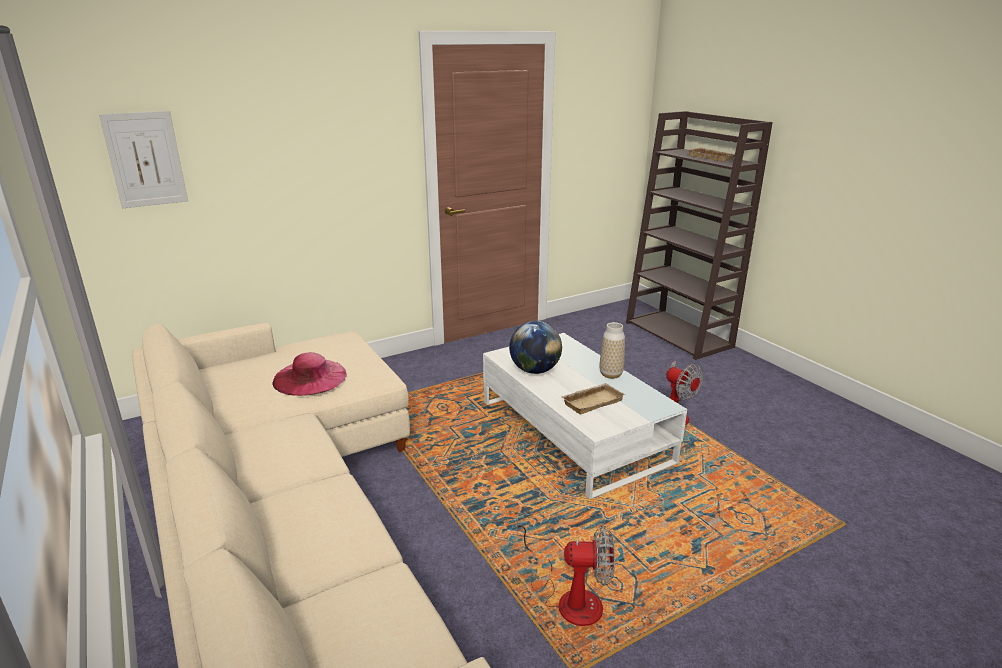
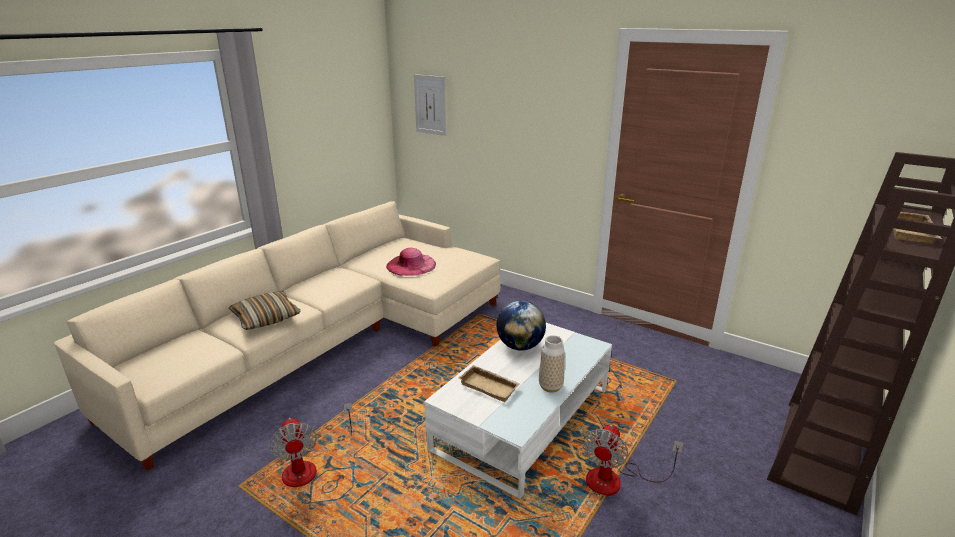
camera: 65 degrees right, 0 degrees up
(330, 519) = (266, 318): none -> pillow

